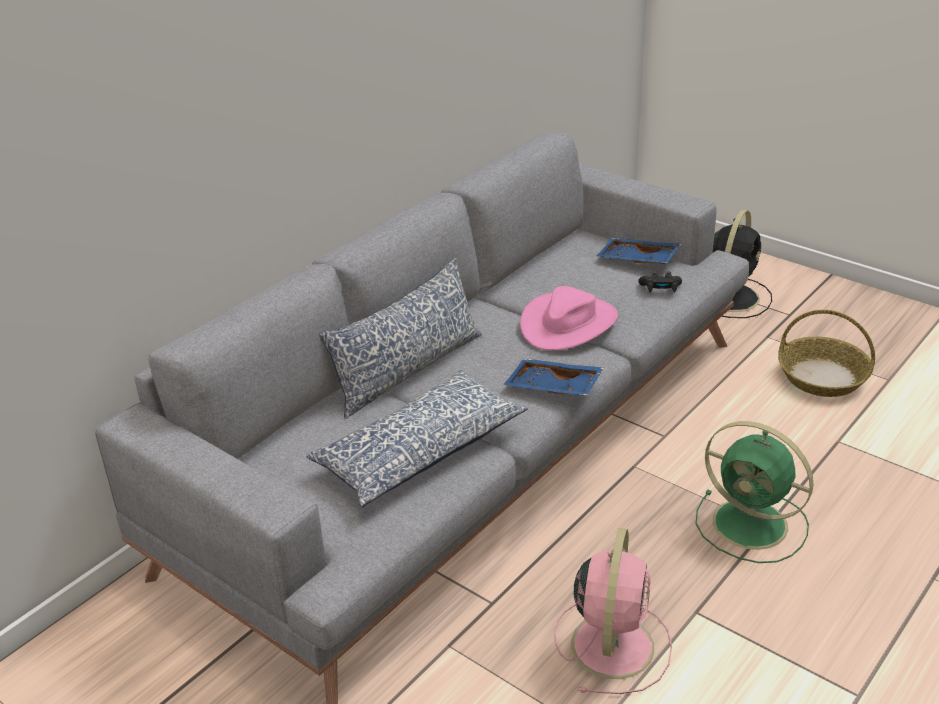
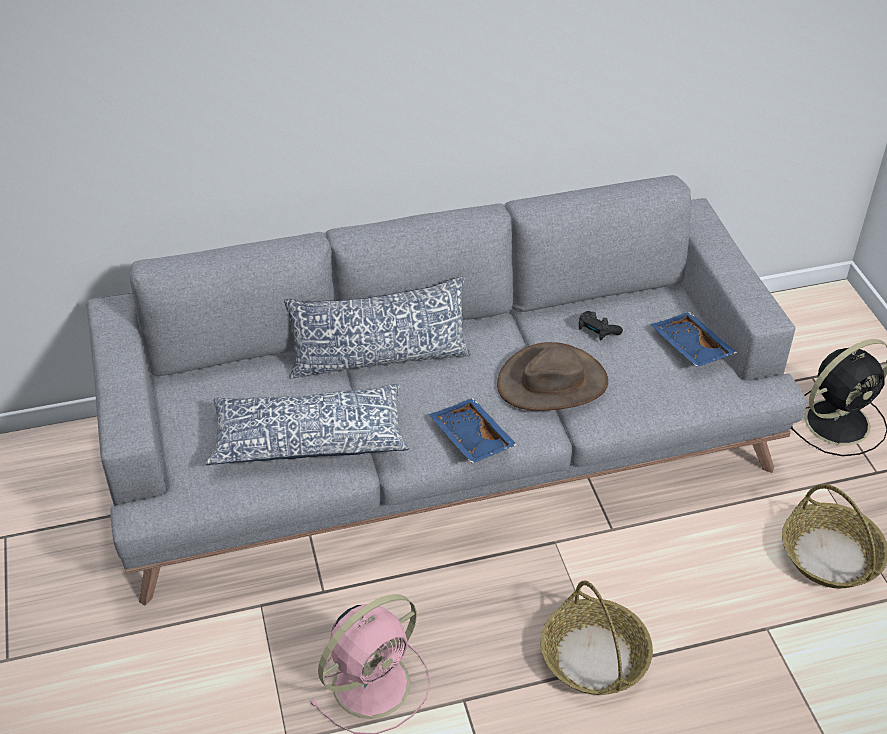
camera: 35 degrees right, 10 degrees up
(568, 323) = (552, 382): pink hat -> brown hat
(660, 289) = (674, 390): black game controller -> black game controller (597, 331)
(753, 525) = (595, 658): green fan -> basket

